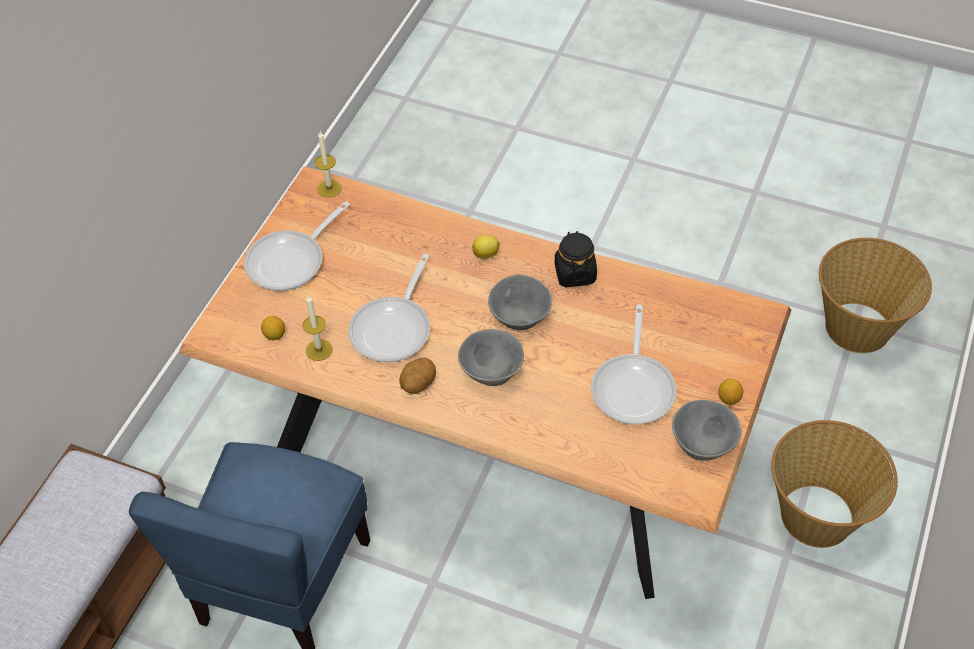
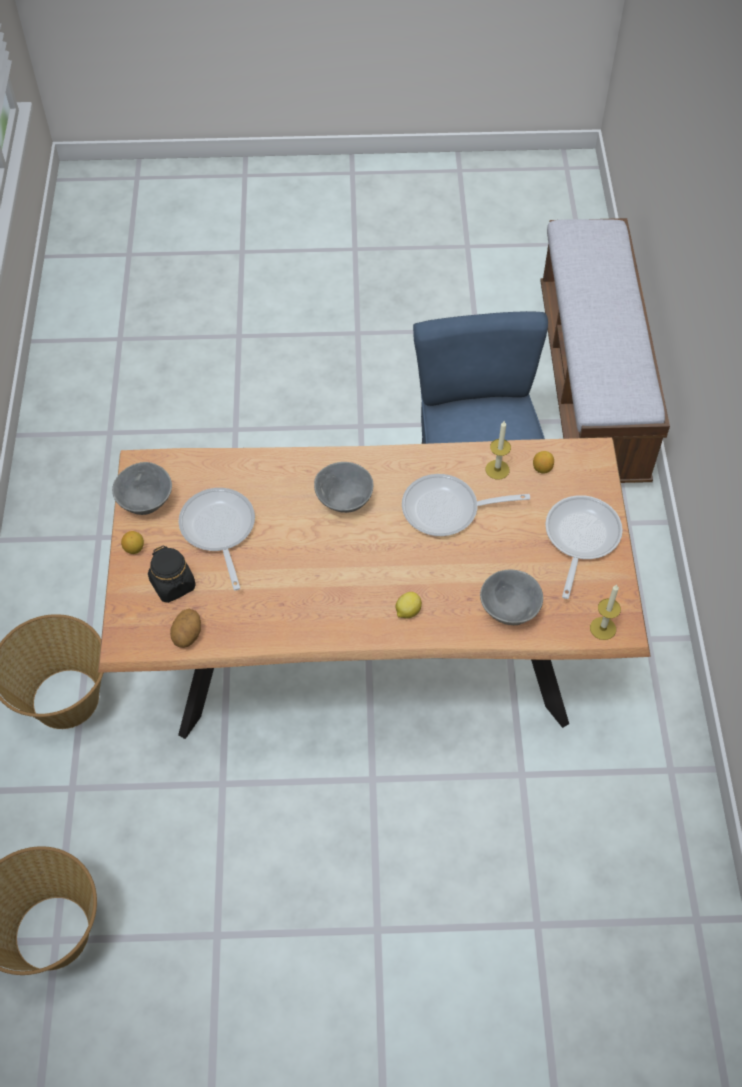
camera: 155 degrees right, 5 degrees up
(394, 328) = (447, 510): frying pan -> frying pan turned 90 degrees counterclockwise
(418, 384) = (399, 471): potato -> potato (188, 635)
(518, 318) = (345, 557): grey bowl -> grey bowl (510, 609)
(575, 273) = (314, 621): black jar -> black jar (173, 585)

